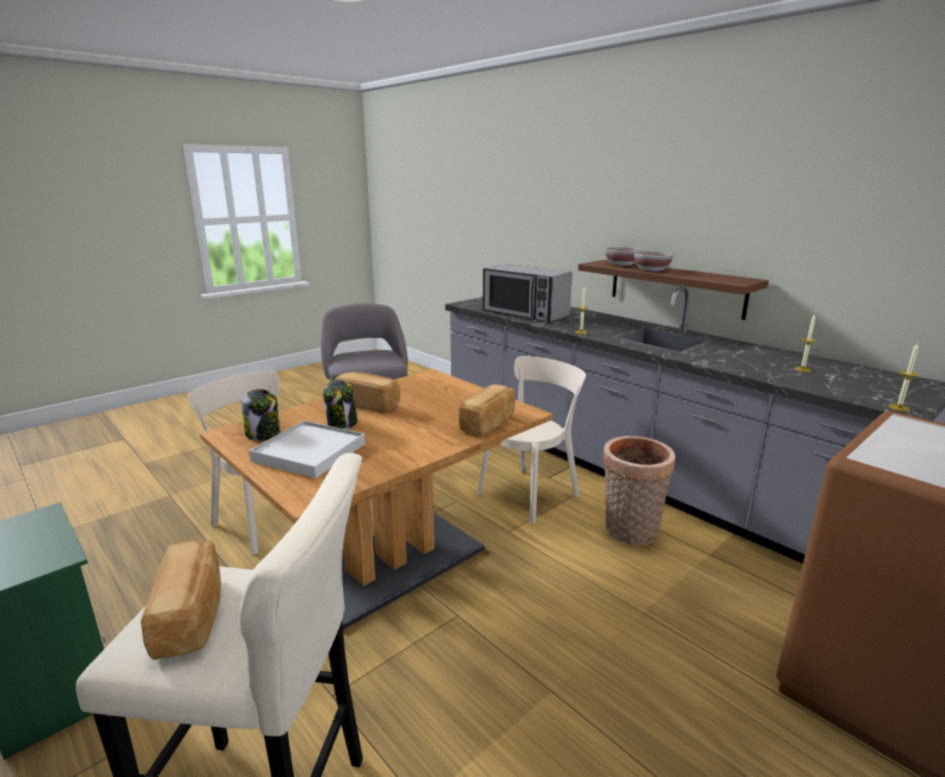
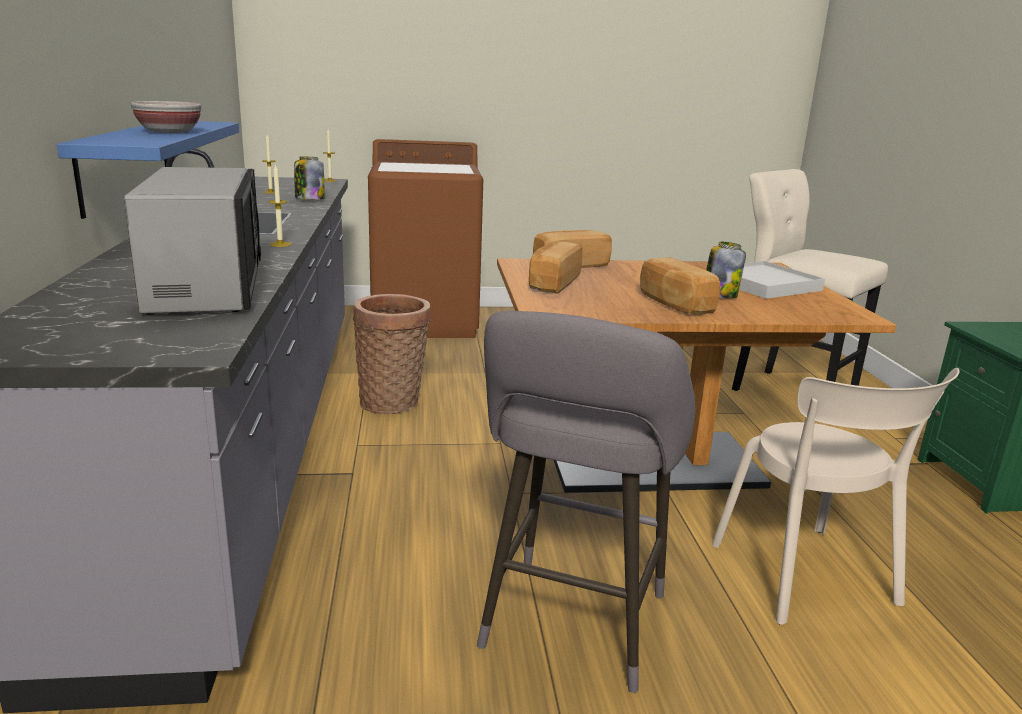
camera: 145 degrees left, 0 degrees up
(192, 615) = (838, 258): bread -> bread (552, 283)
(263, 434) = (813, 305): jar -> jar (309, 199)
(531, 493) = (409, 465): beige chair -> none
(622, 264) = (128, 137): bowl -> none
(675, 288) = (126, 163): brown shelf -> blue shelf

